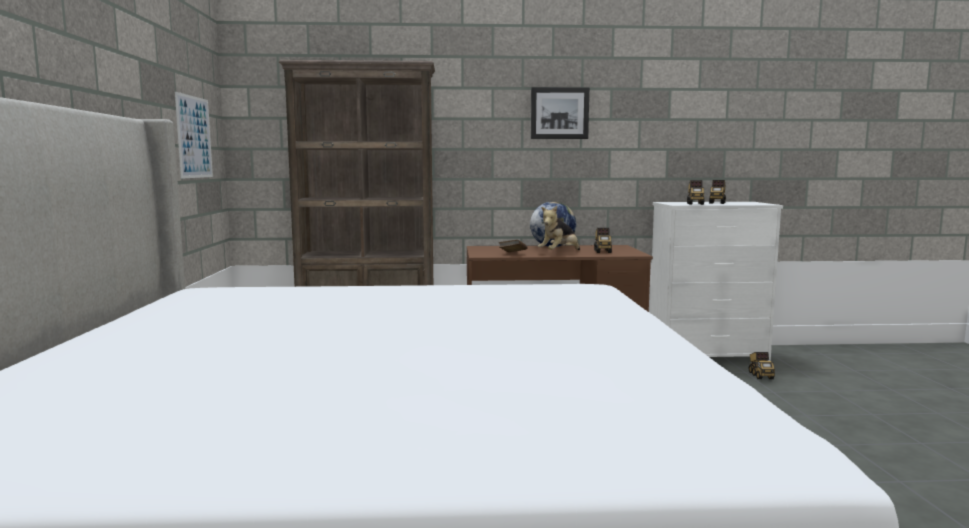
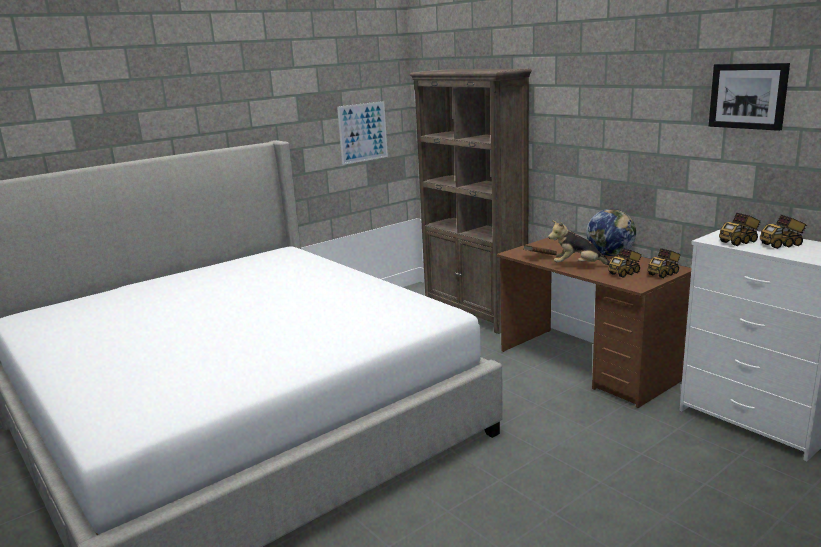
camera: 55 degrees right, 10 degrees up
(559, 113) = (636, 114): picture -> picture (748, 96)
(760, 375) = (745, 465): toy truck -> toy truck (664, 274)

